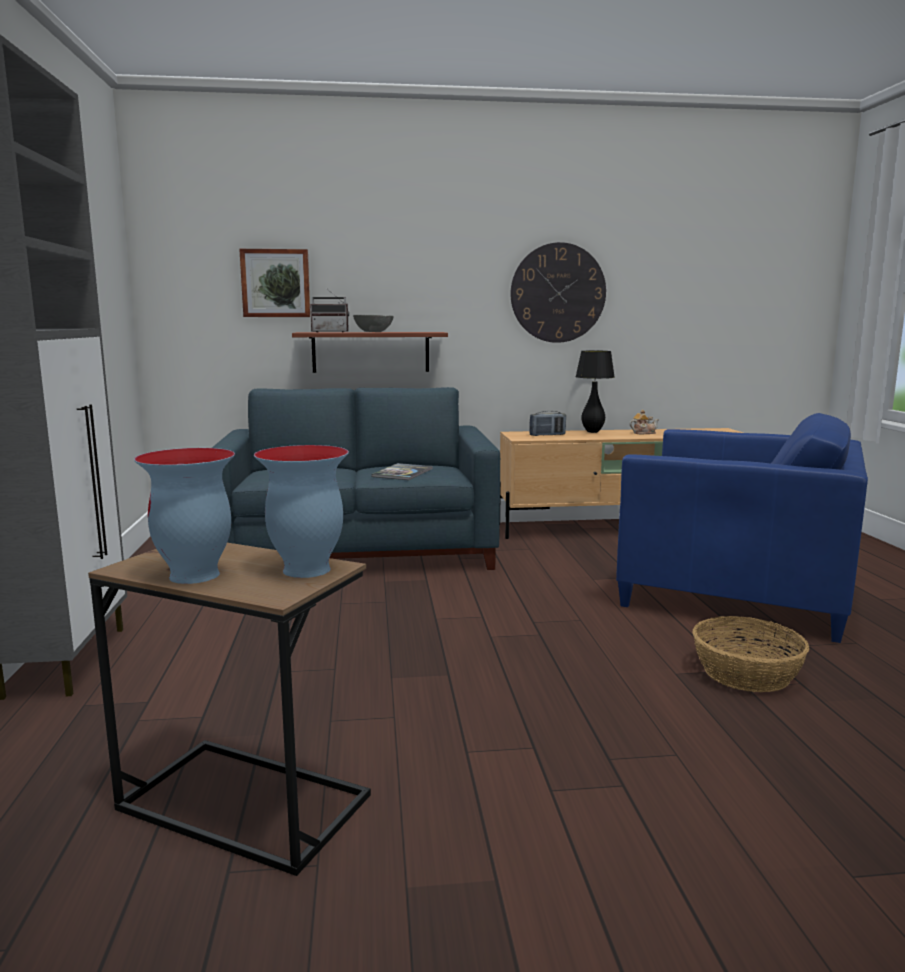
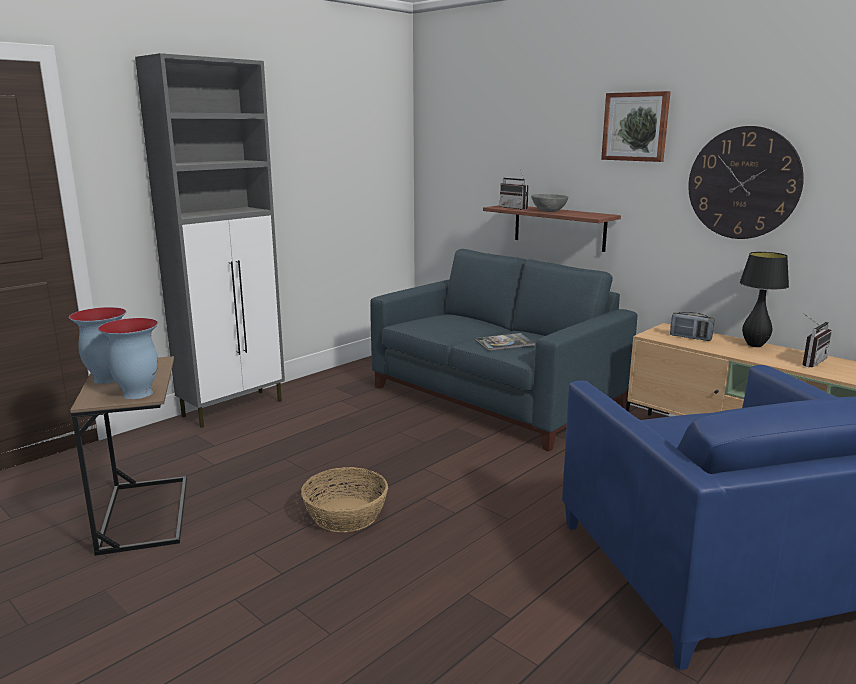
camera: 50 degrees right, 5 degrees up
(276, 283) = (496, 162): picture -> picture (636, 126)
(643, 433) = (809, 361): teapot -> radio
(745, 673) = (517, 628): basket -> basket (346, 514)

